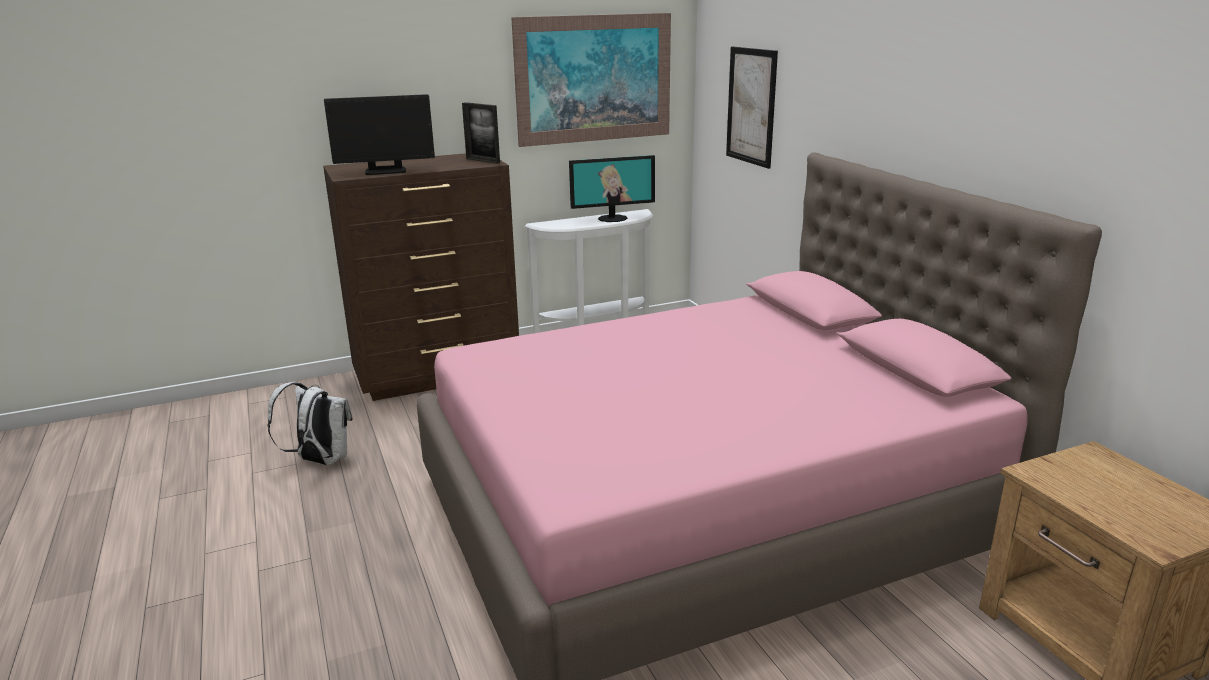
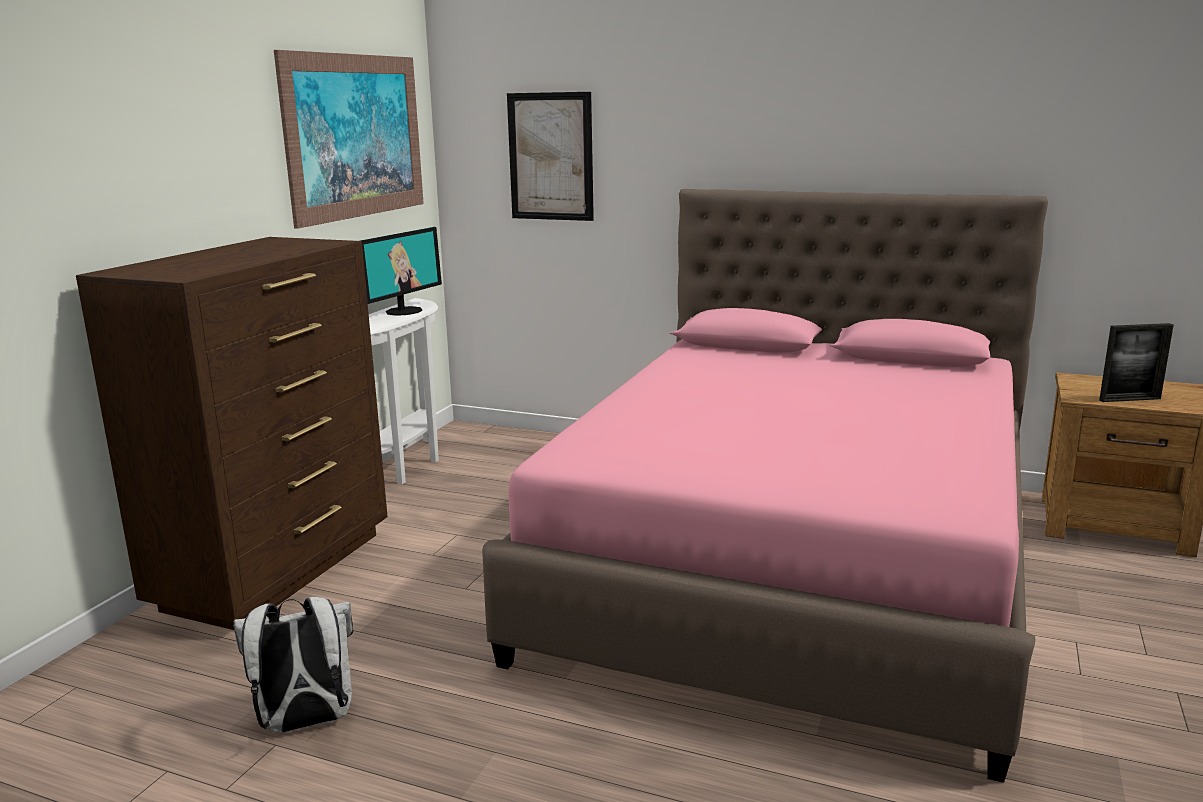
camera: 45 degrees left, 5 degrees down
(385, 171) = (220, 265): monitor -> none
(483, 161) = (311, 242): picture frame -> picture frame (1129, 399)

